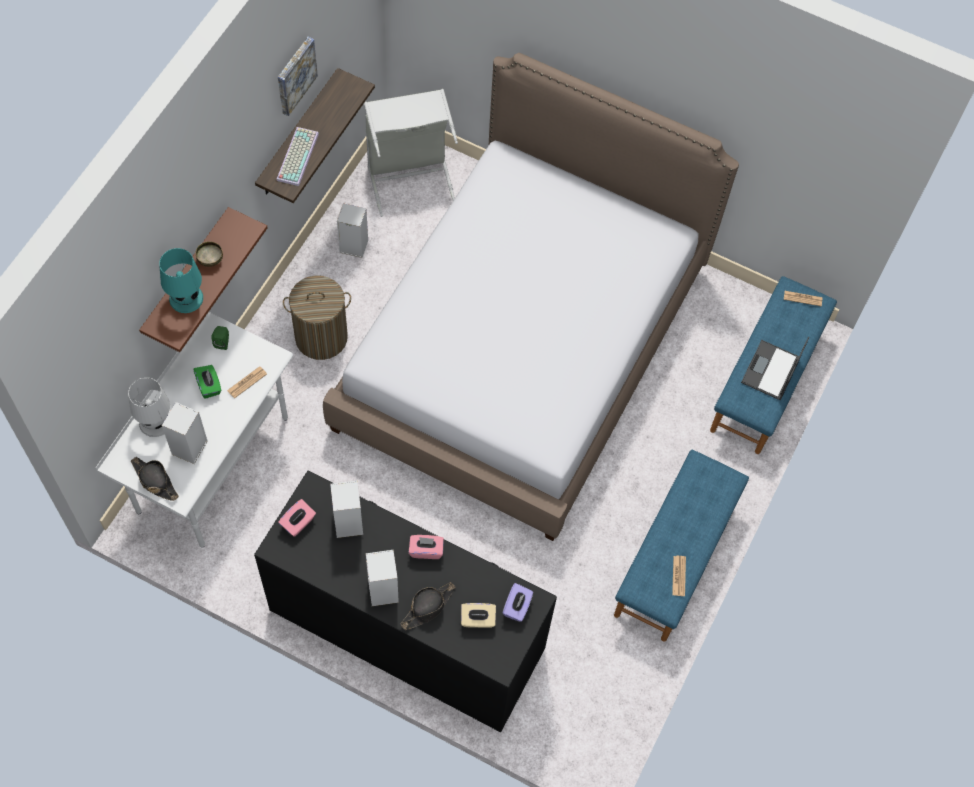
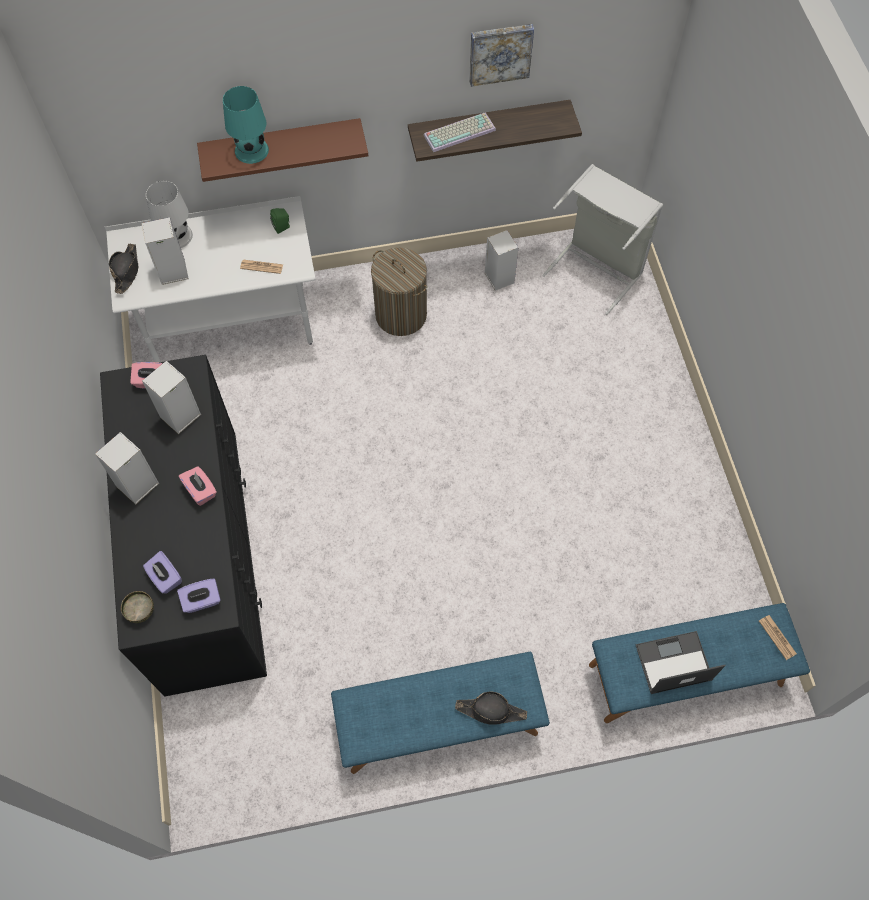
camera: 55 degrees right, 0 degrees up
(209, 386) = (237, 246): green tissue box -> none
(210, 259) = (300, 140): bowl -> bowl (139, 610)
(428, 607) = (148, 530): black hat -> black hat (491, 711)
(477, 620) = (165, 577): beige tissue box -> purple tissue box
(522, 347) = (526, 456): bed -> none
(679, 576) = (391, 731): newspaper -> none

